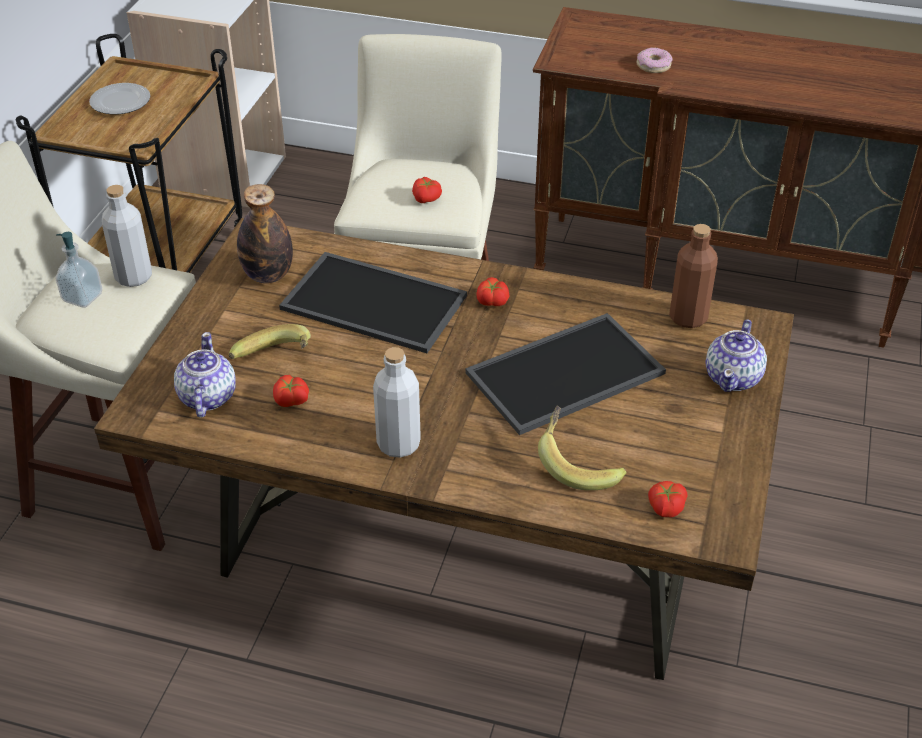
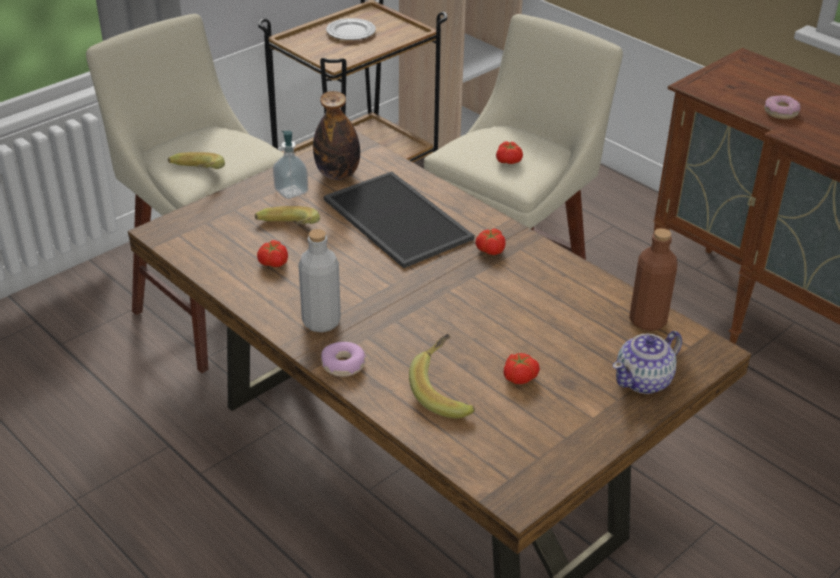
camera: 30 degrees right, 5 degrees down
(82, 297) = (199, 146): soap dispenser -> soap dispenser (291, 191)
(112, 335) = (195, 177): none -> banana
(133, 277) = (244, 144): grey bottle -> none
(207, 398) = (218, 239): teapot -> none
(461, 480) = (343, 365): none -> donut
(565, 375) = (498, 324): tray -> none
(665, 507) = (487, 452): tomato -> tomato (519, 376)

